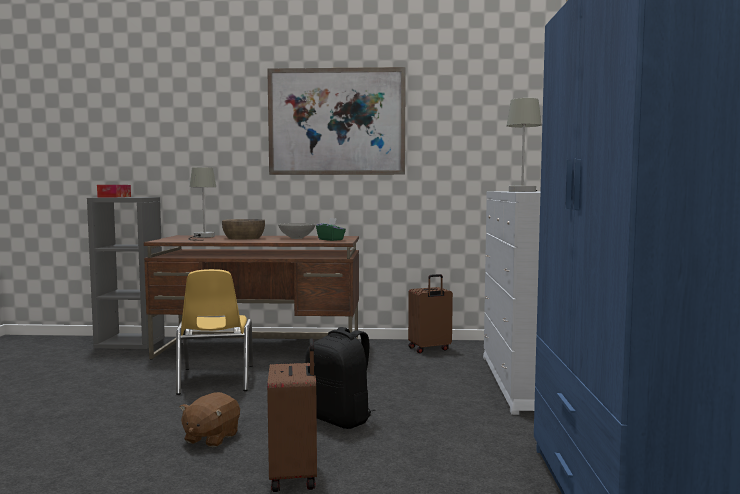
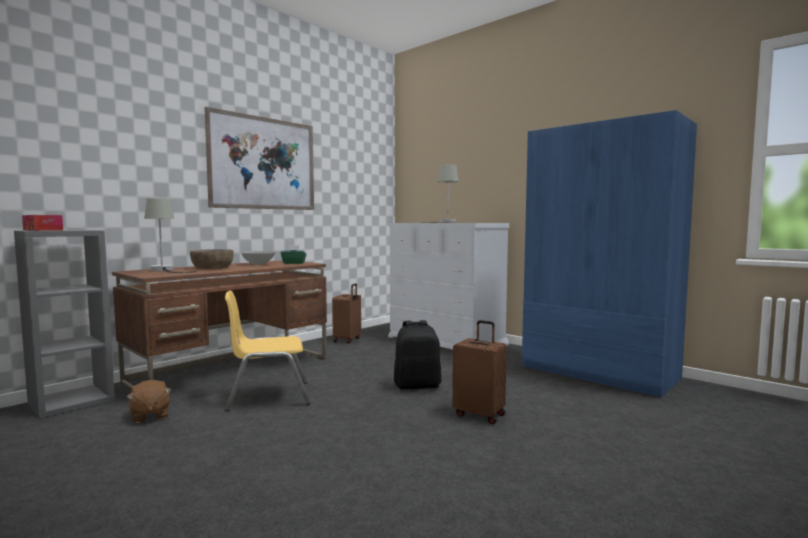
camera: 50 degrees left, 0 degrees up
(211, 438) = (384, 421): brown plush toy -> brown plush toy (149, 415)
(215, 380) = (268, 396): yellow chair -> yellow chair turned 135 degrees clockwise

